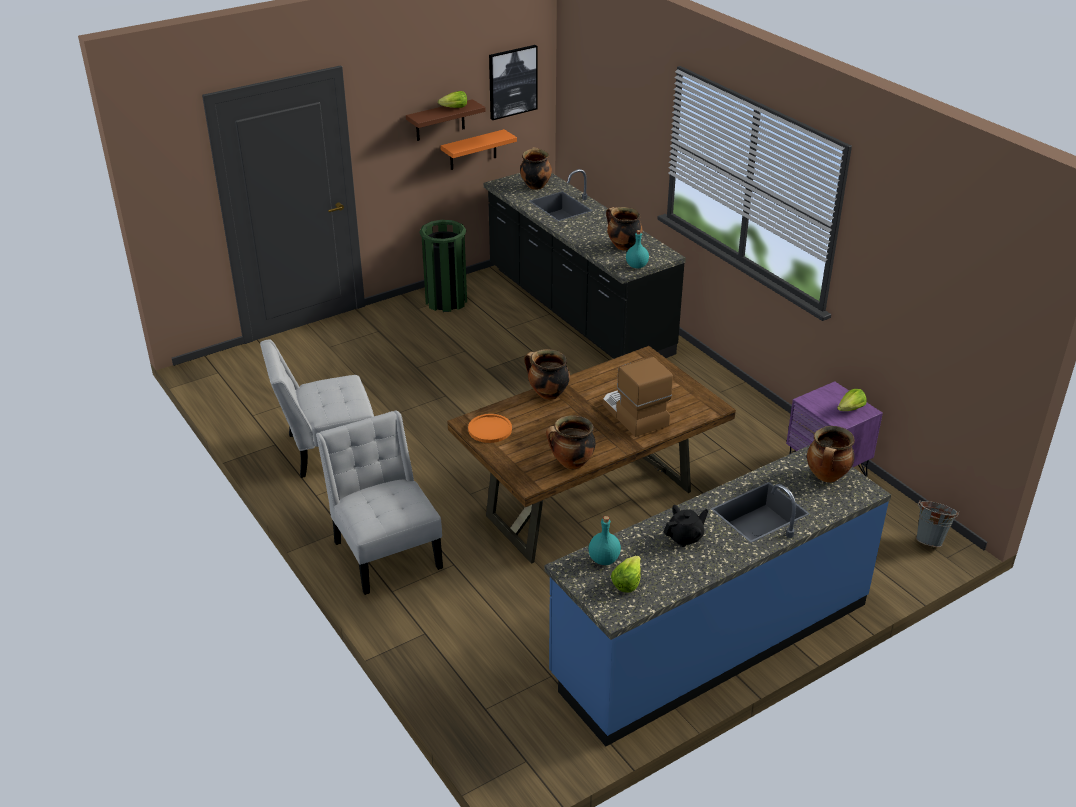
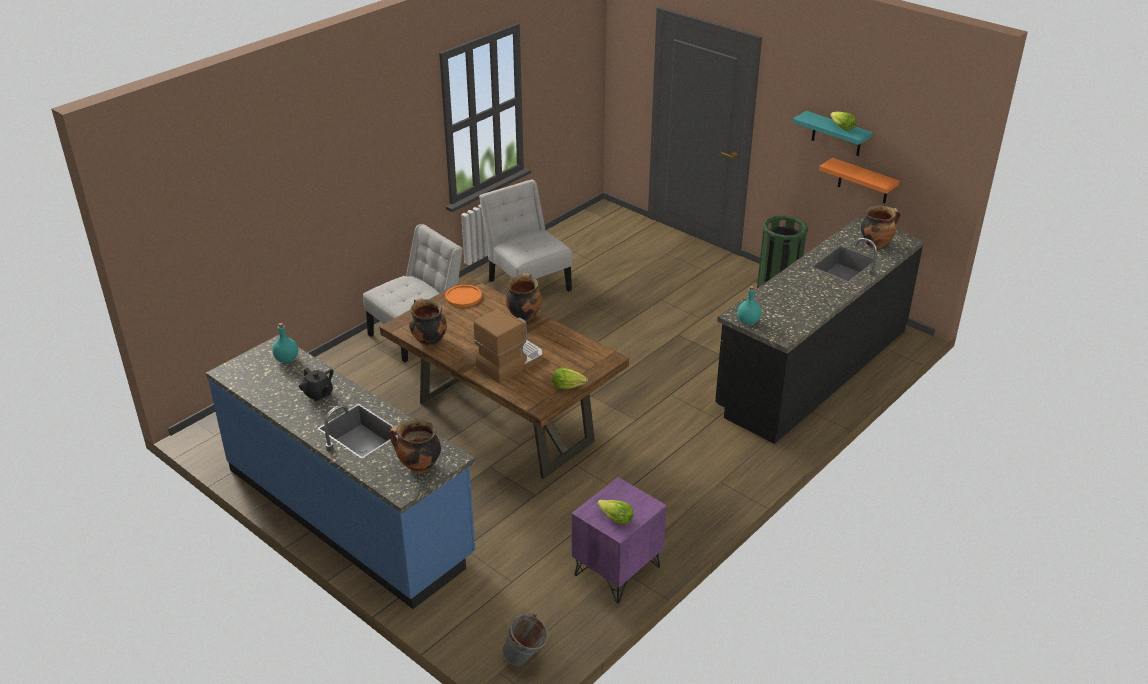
camera: 75 degrees right, 0 degrees up
(440, 120) = (837, 134): brown shelf -> turquoise shelf
(512, 82) = (918, 138): picture -> none
(623, 246) = (783, 309): cooking pot -> none
(627, 582) = (262, 372): lettuce -> lettuce (568, 385)

